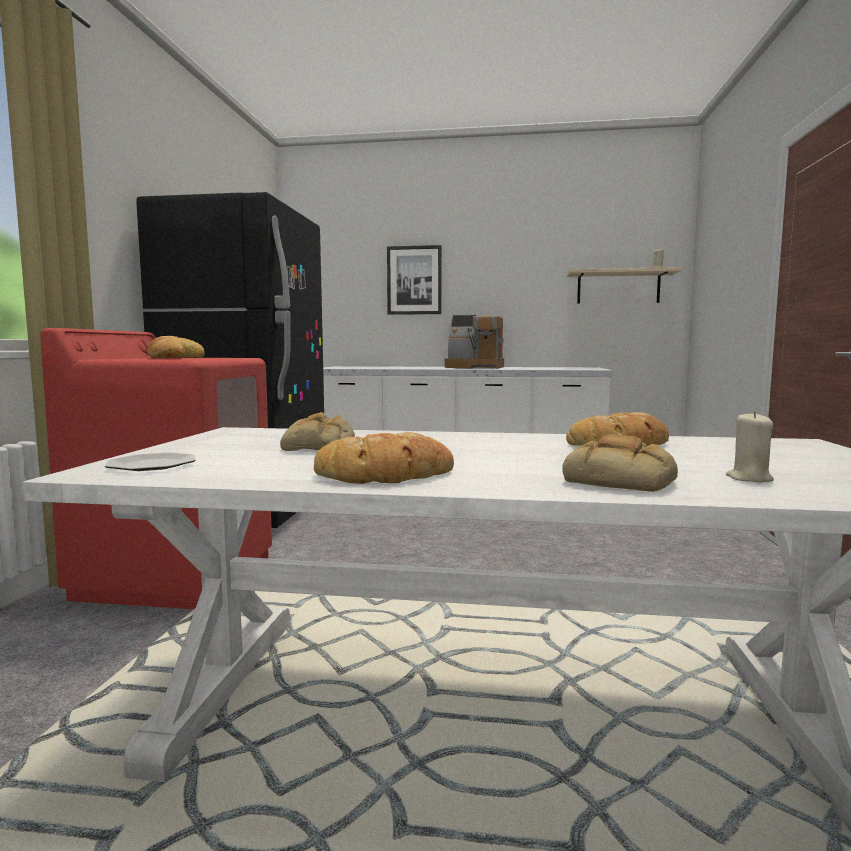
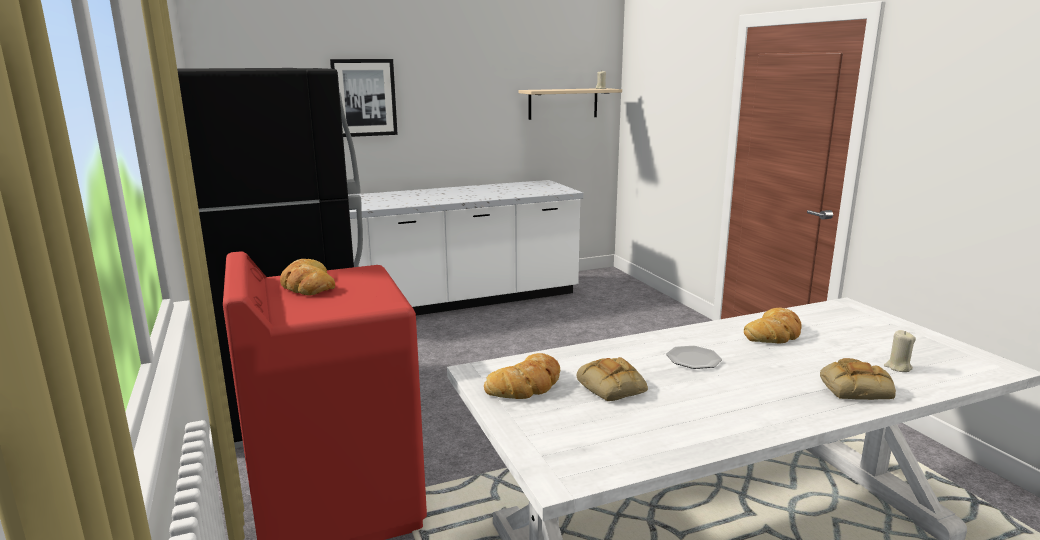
camera: 30 degrees left, 10 degrees up
(151, 465) = (571, 453): plate -> plate (693, 359)
(386, 475) = (740, 418): bread -> bread (527, 384)
(475, 367) = (447, 193): coffee machine -> none

